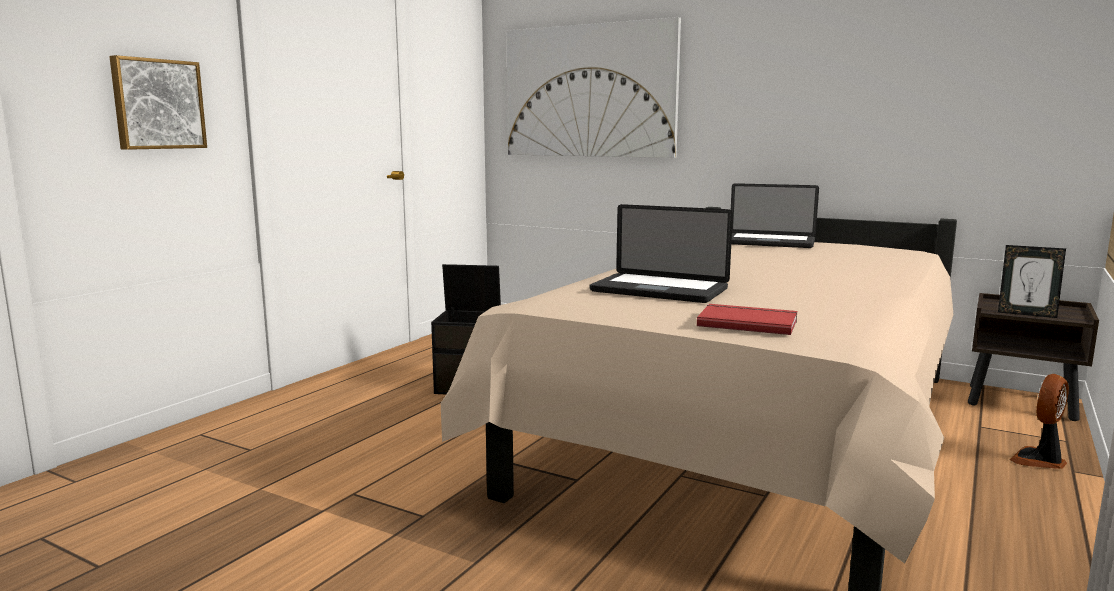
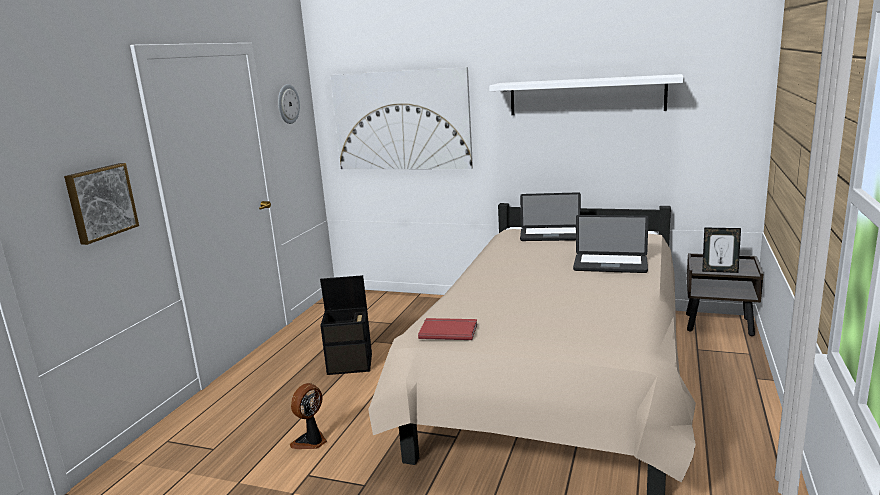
camera: 10 degrees left, 5 degrees up
(446, 59) = (287, 104): none -> wall clock
(659, 290) = (502, 309): laptop -> laptop (610, 265)
(747, 322) = (571, 340): red book -> red book (448, 330)
(841, 56) = (586, 96): none -> white shelf
(1039, 461) = (736, 373): fan -> fan (311, 441)

